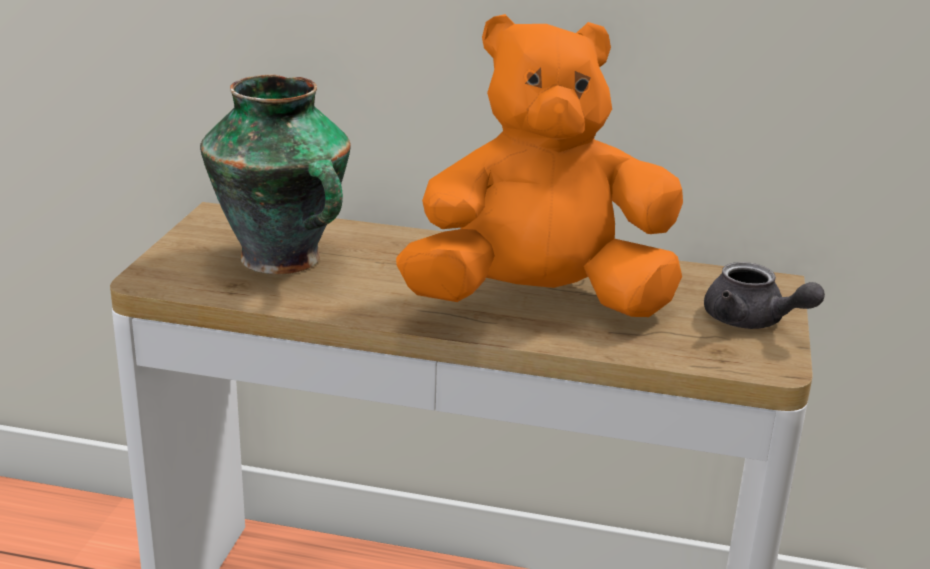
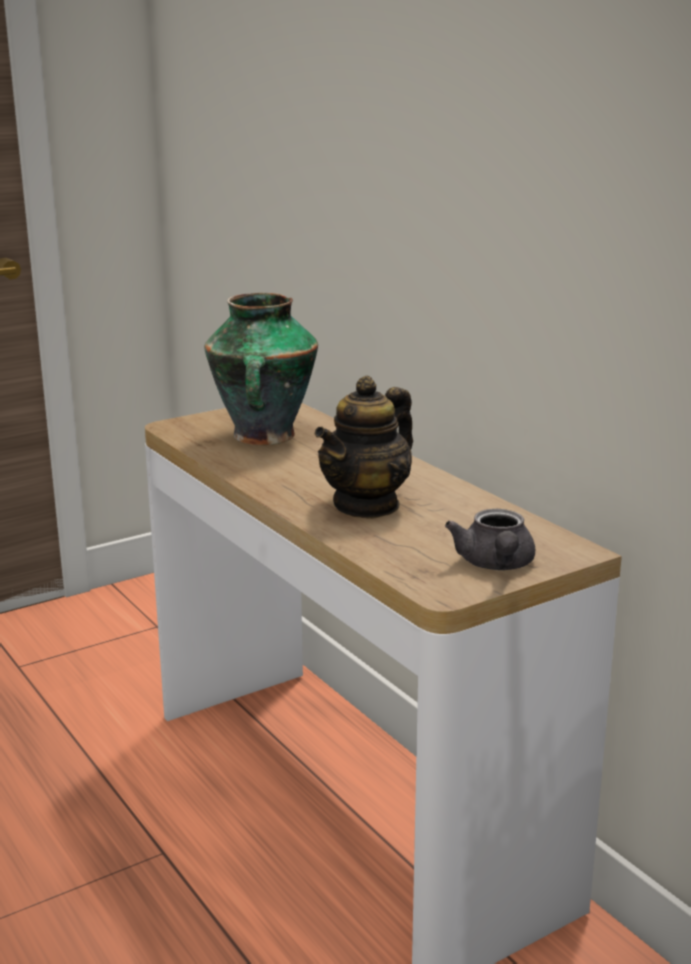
camera: 45 degrees right, 5 degrees down
(540, 302) = (367, 505): orange plush toy -> teapot

